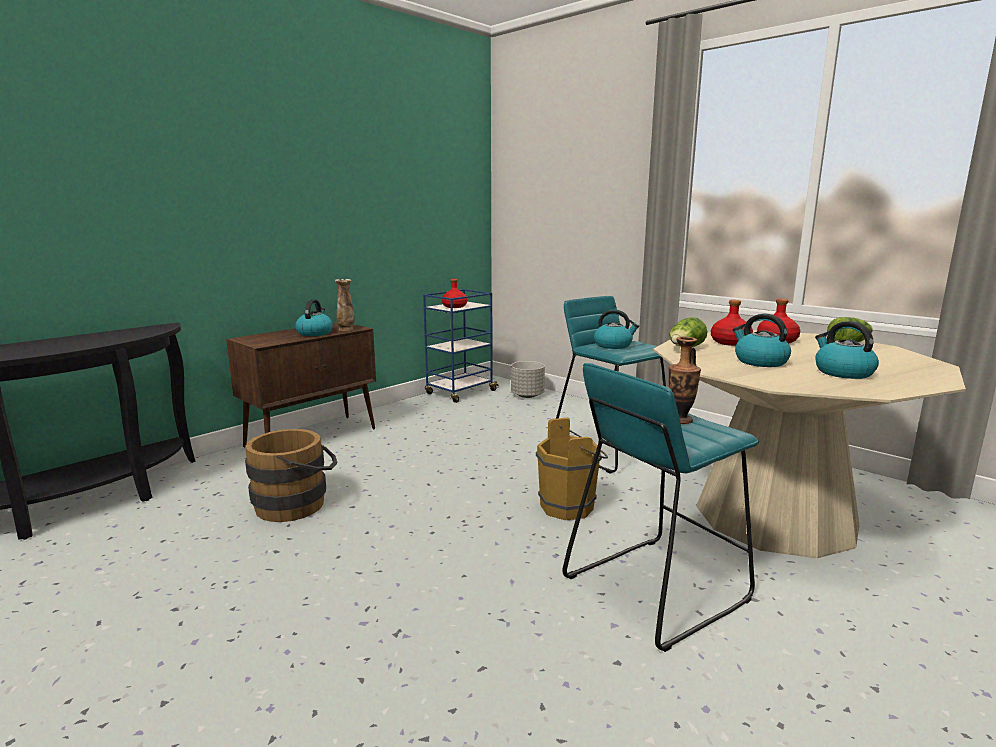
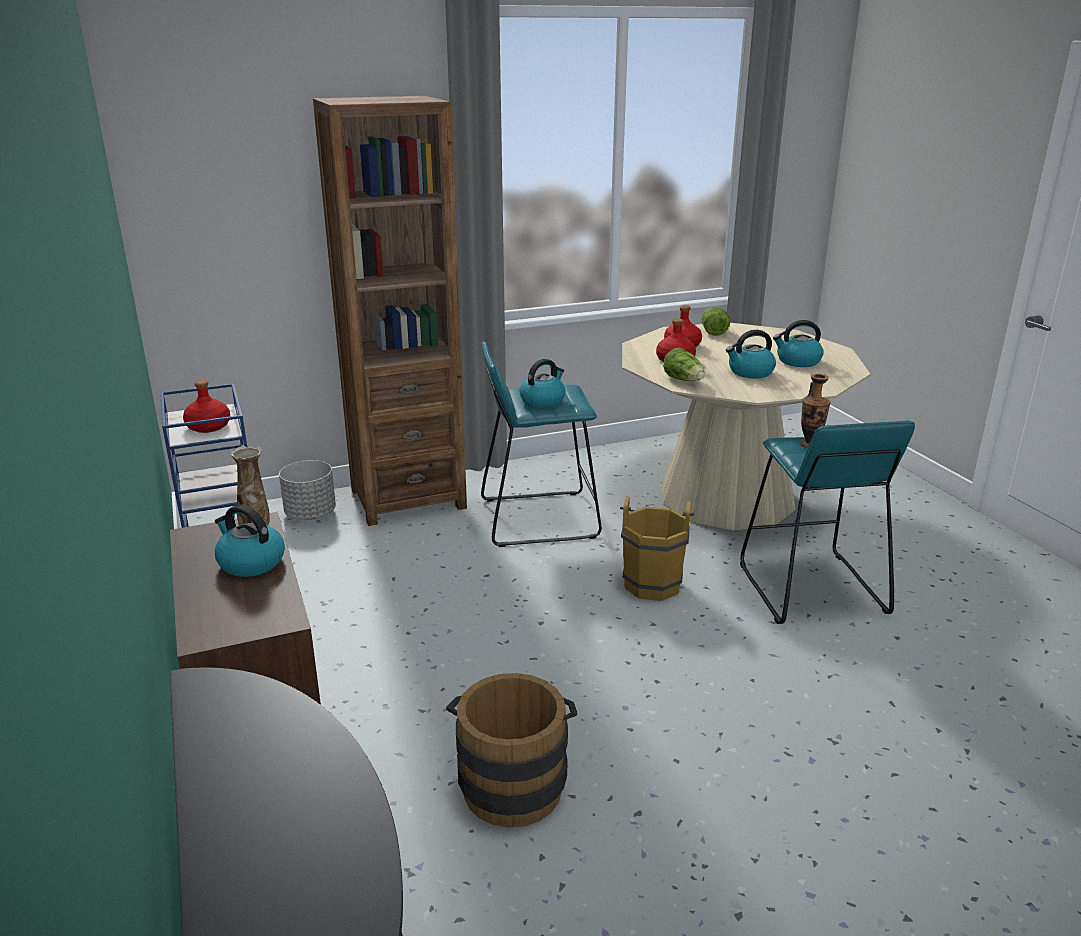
camera: 65 degrees left, 10 degrees up
(579, 410) = (408, 498): none -> brown bookcase

